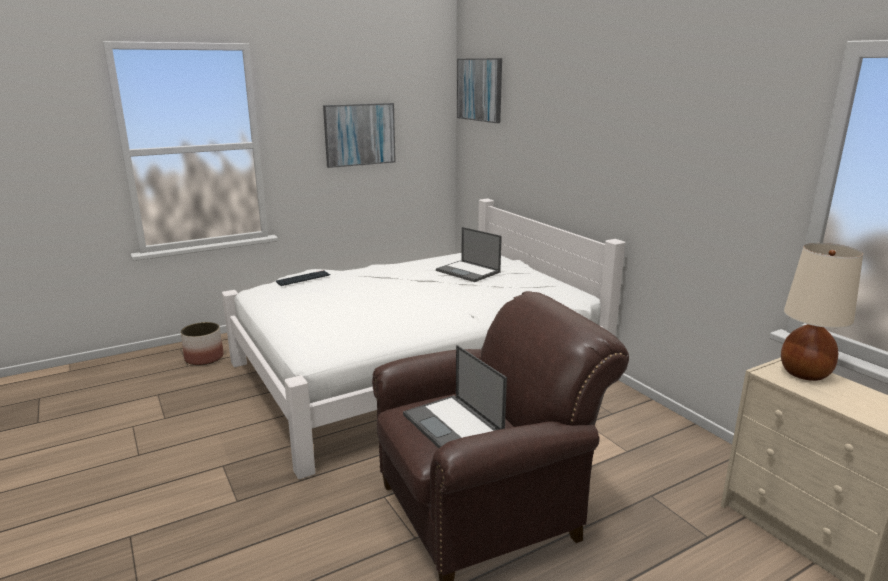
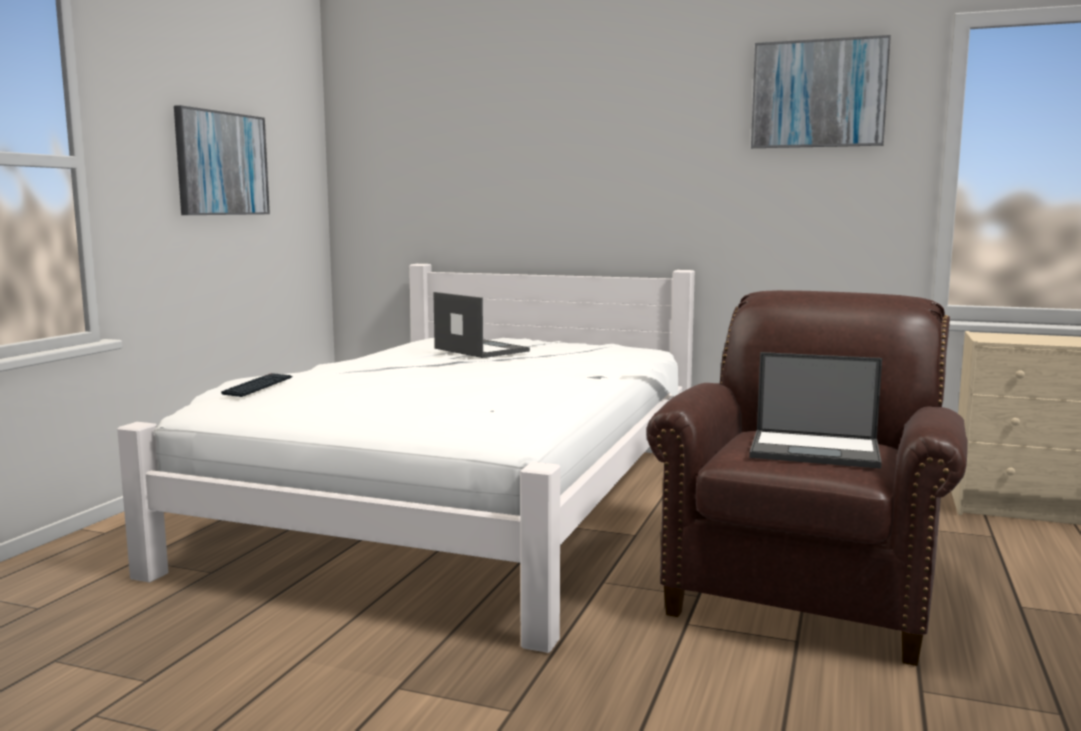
camera: 40 degrees left, 10 degrees down
(204, 358) = (55, 590): planter -> none
(469, 271) = (480, 350): laptop -> laptop turned 135 degrees counterclockwise
(480, 89) = (386, 106): picture -> picture (818, 94)
(804, 374) = (1008, 336): beige table lamp -> none

